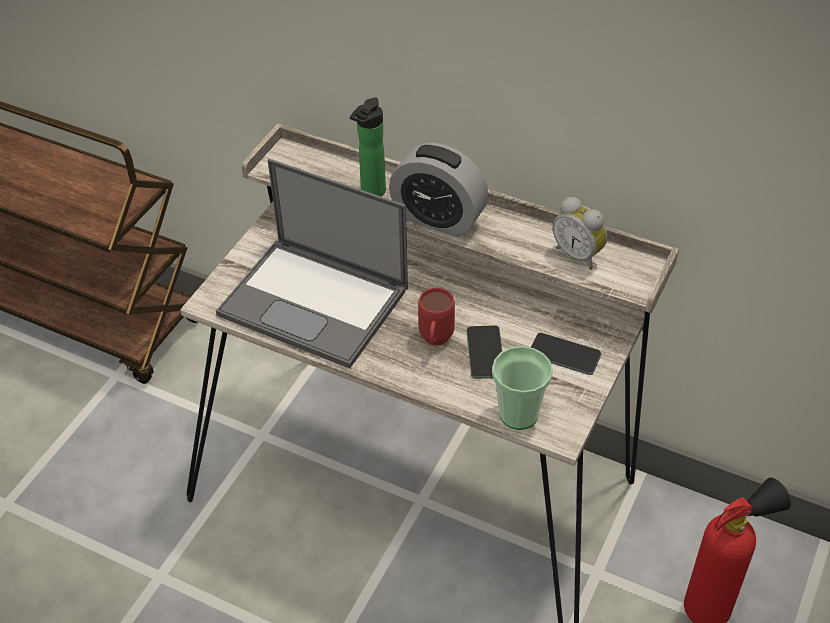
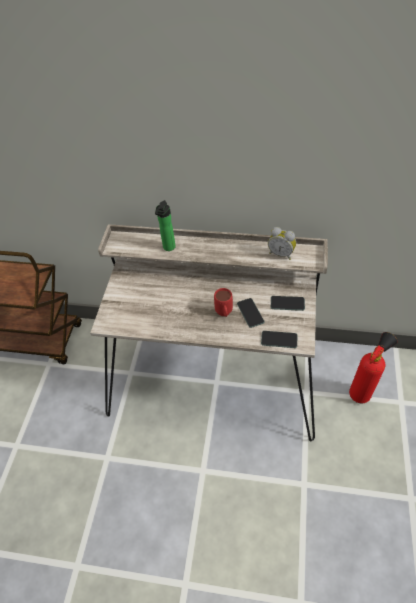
camera: 15 degrees left, 5 degrees up
(316, 302) = (158, 309): laptop -> none
(438, 218) = (207, 252): alarm clock -> none
(518, 414) = (279, 339): cup -> phone

